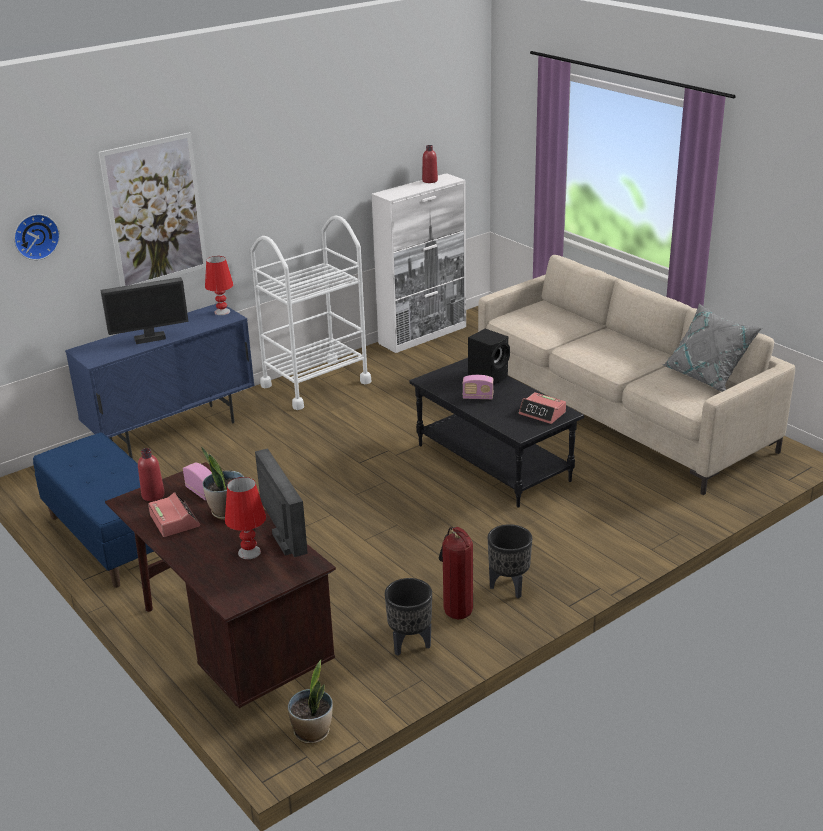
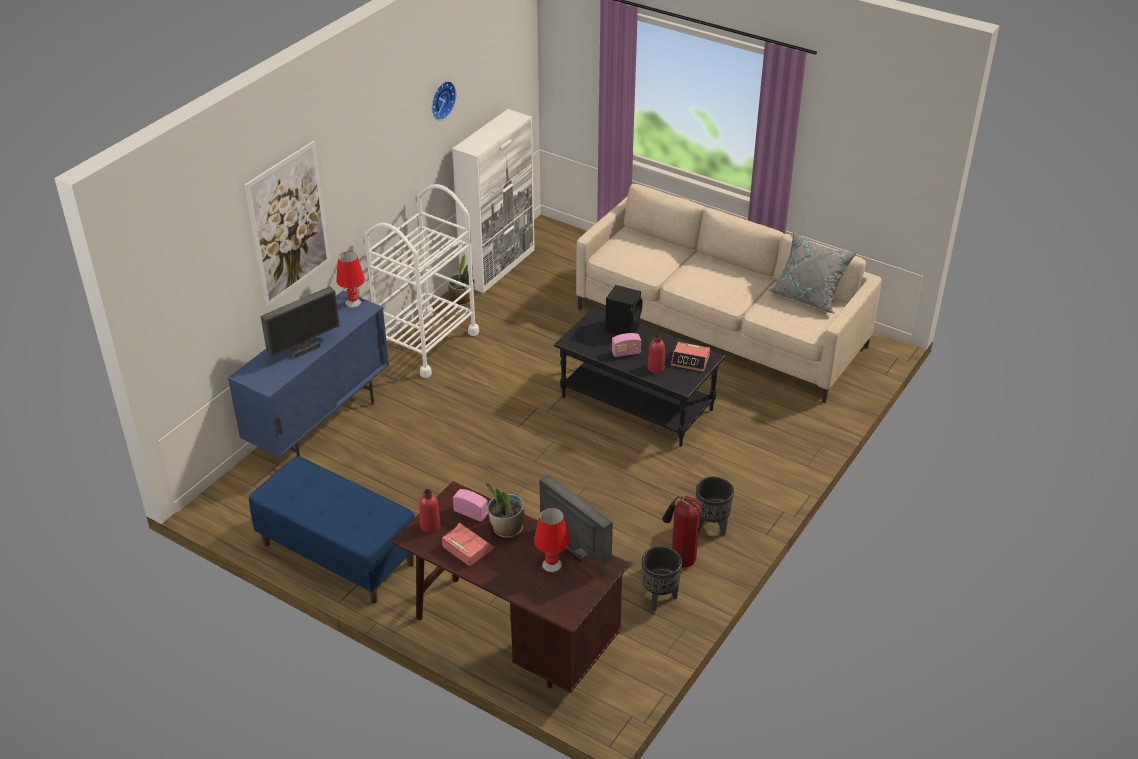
camera: 20 degrees left, 10 degrees up
(35, 236) = (199, 280): wall clock -> wall clock (441, 99)
(312, 732) = (624, 695): potted plant -> potted plant (462, 300)
(430, 181) = (498, 122): red bottle -> red bottle (655, 368)

